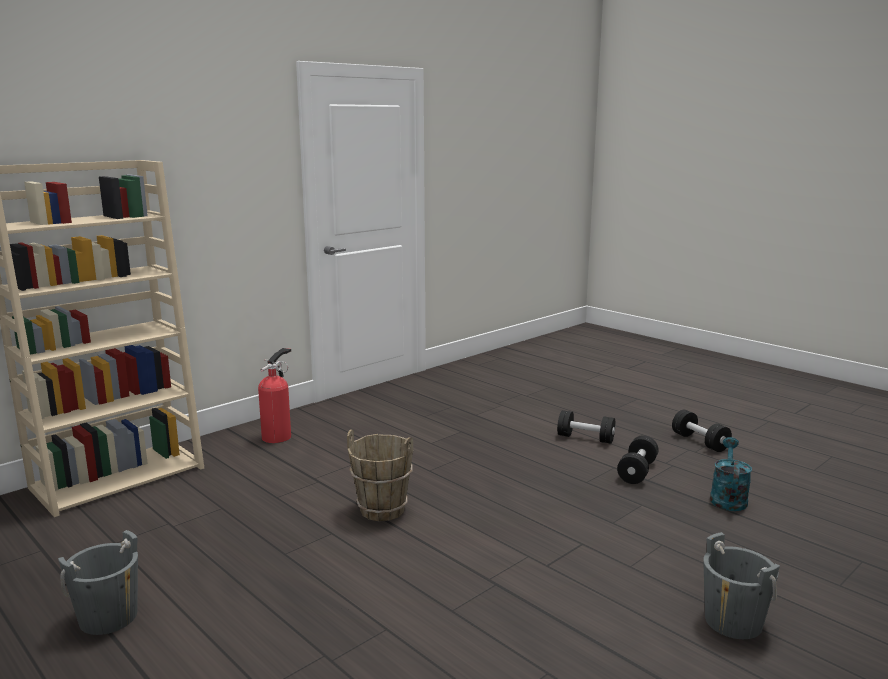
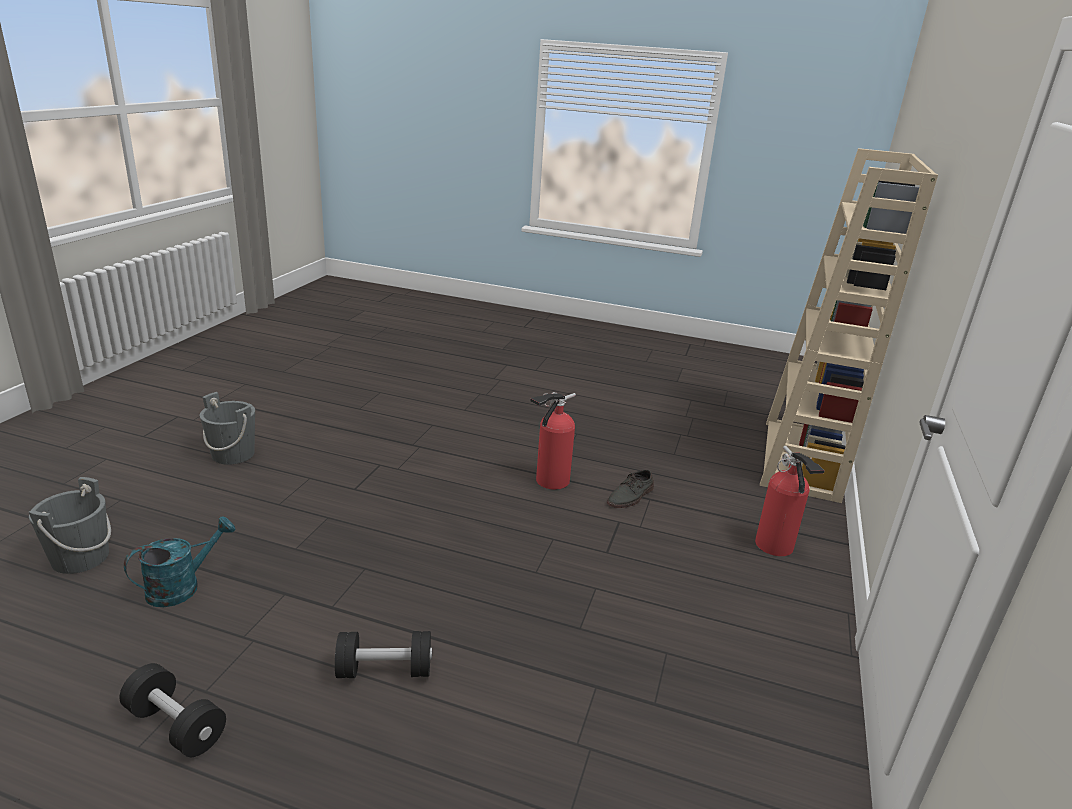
camera: 150 degrees right, 10 degrees up
(108, 617) = (618, 387): grey bucket -> grey bucket (80, 557)
(326, 483) = (631, 496): none -> grey shoe
(382, 509) = (549, 481): brown bucket -> fire extinguisher
(637, 471) = (298, 606): black dumbbell -> none
(727, 498) = (182, 587): turquoise watering can -> turquoise watering can turned 120 degrees counterclockwise

